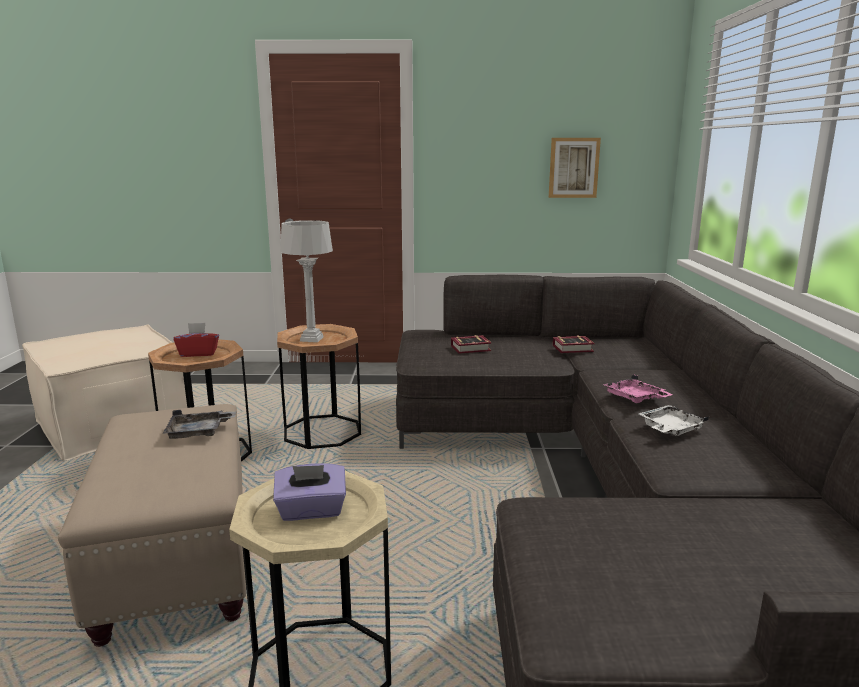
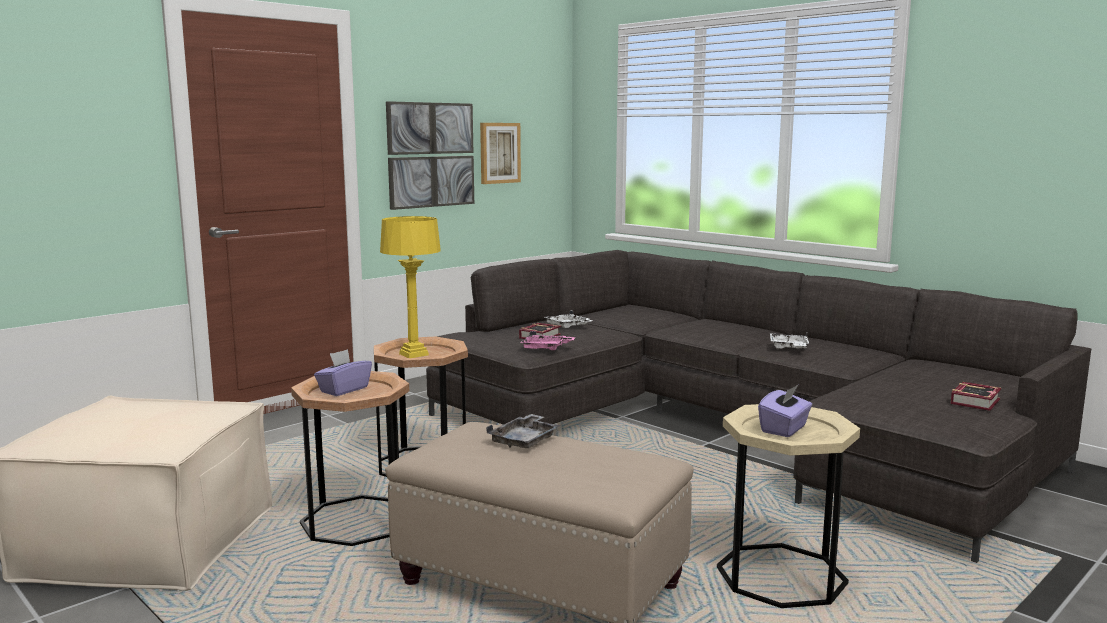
camera: 45 degrees left, 5 degrees down
(198, 353) = (343, 390): red tissue box -> purple tissue box
(311, 339) = (414, 354): grey table lamp -> yellow table lamp
(491, 168) = (430, 155): none -> picture
(519, 345) = (568, 326): none -> white tray
(574, 349) = (610, 320): book -> book (977, 401)
(635, 398) = (729, 338): pink tray -> pink tray (545, 348)

